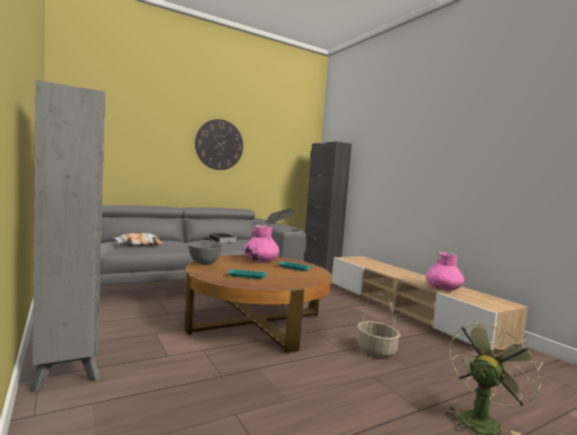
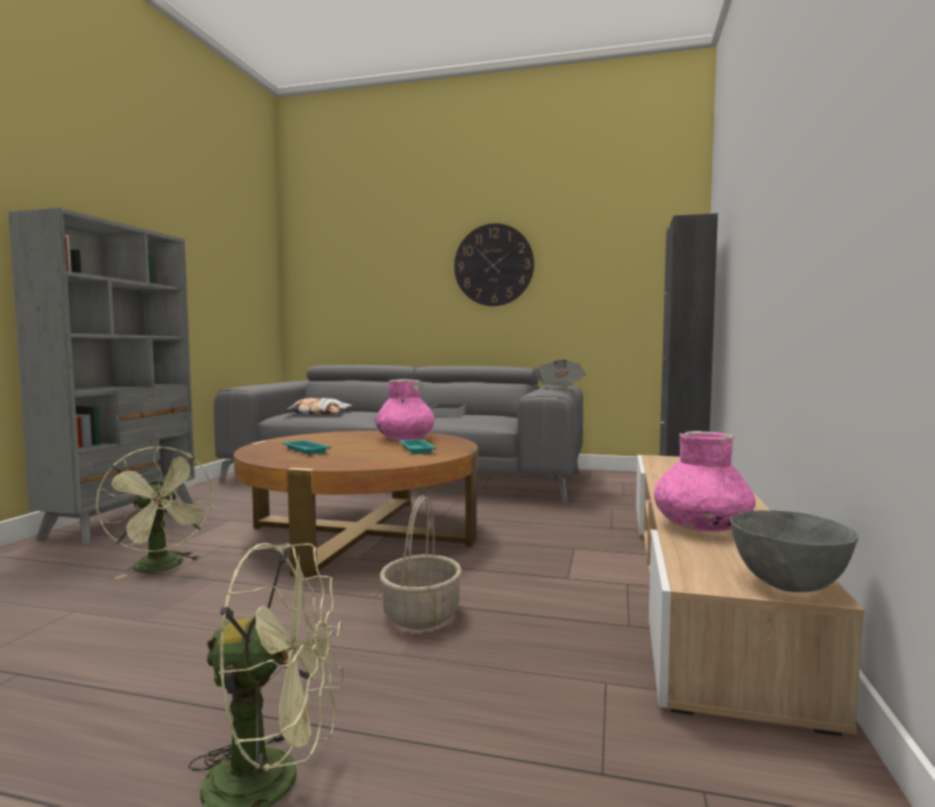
camera: 45 degrees right, 0 degrees up
(204, 263) = (319, 435): grey bowl -> grey bowl (789, 586)
(207, 373) = (162, 568): none -> green fan

